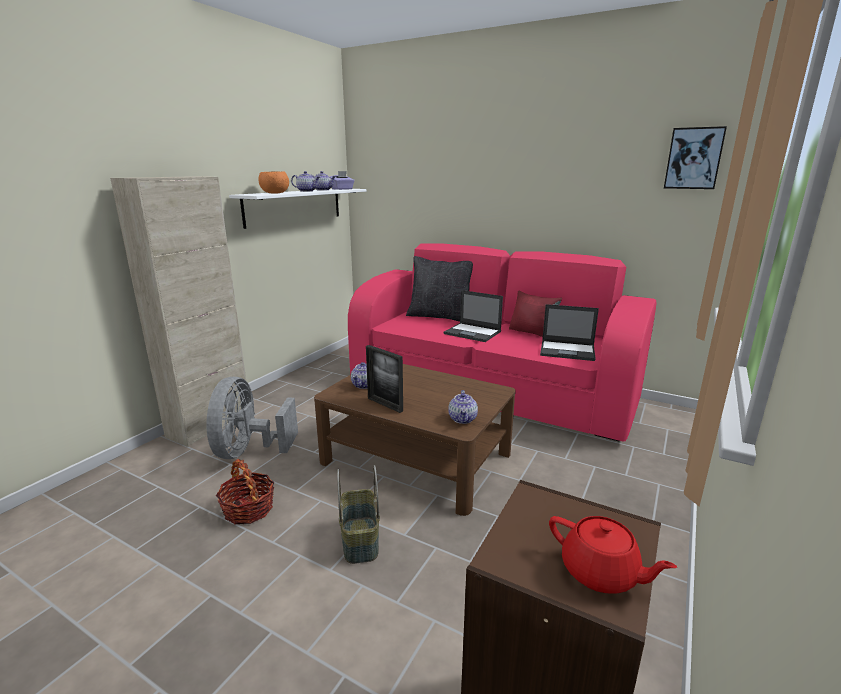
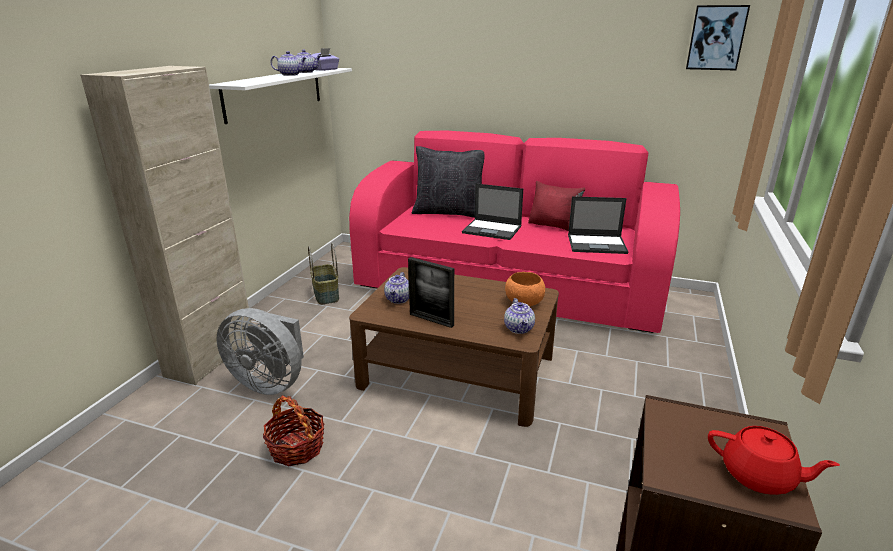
camera: 10 degrees left, 5 degrees up
(249, 451) = (270, 382): grey fan -> grey fan turned 60 degrees counterclockwise
(275, 193) = (259, 80): orange bowl -> orange bowl (524, 302)
(359, 539) = (429, 465): basket -> basket (325, 294)

